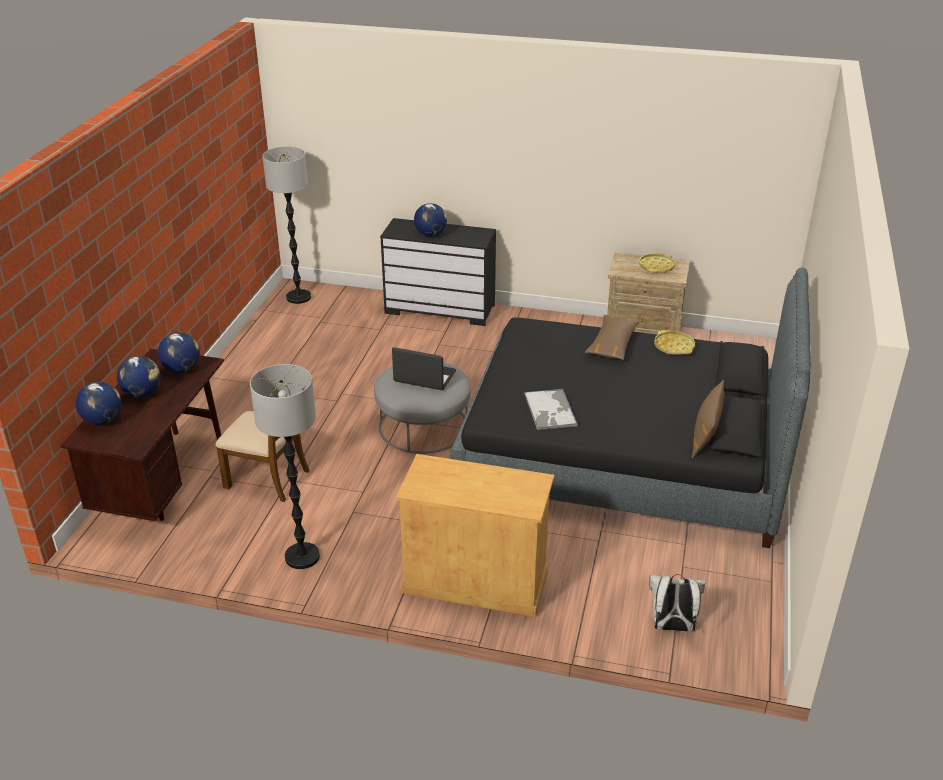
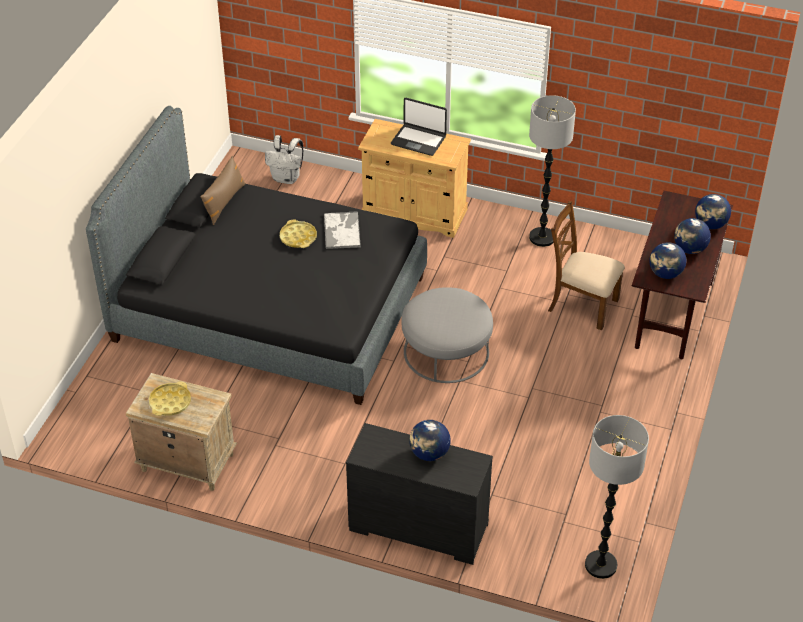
camera: 175 degrees left, 10 degrees up
(424, 377) = (445, 314): laptop -> laptop (418, 140)
(612, 344) = (263, 299): brown pillow -> none
(674, 347) = (205, 292): yellow tray -> yellow tray (298, 237)

